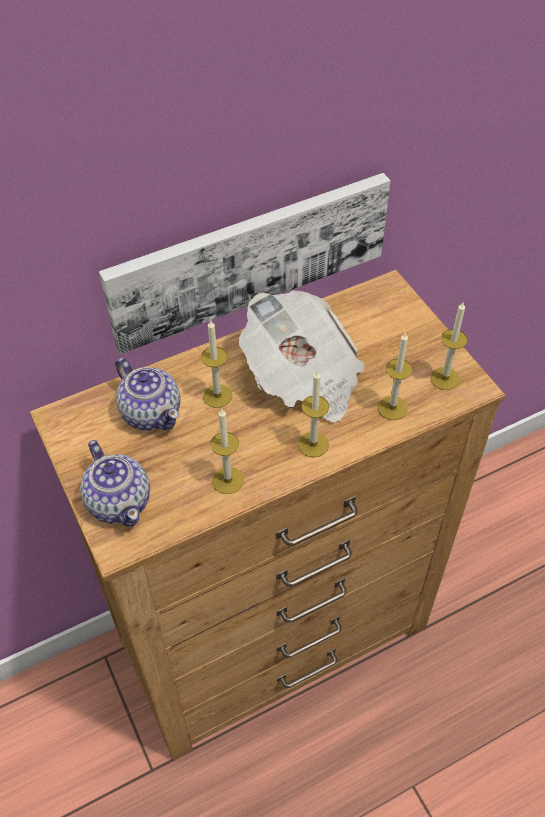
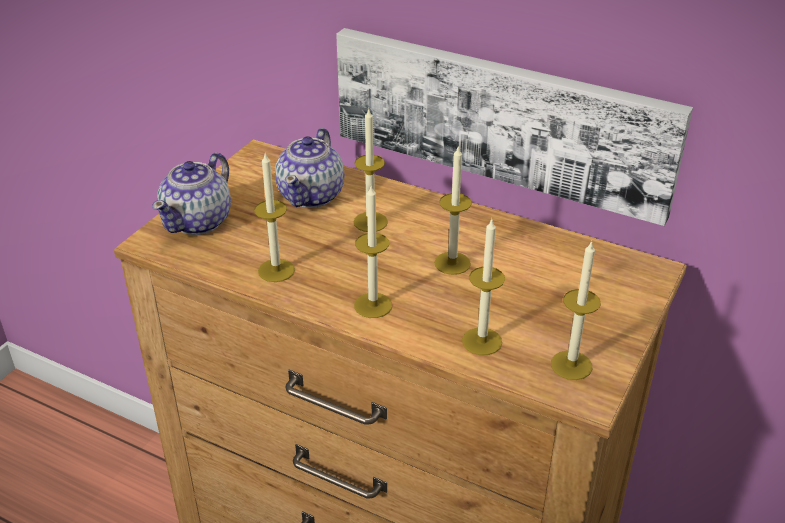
camera: 55 degrees right, 15 degrees down
(303, 377) = (452, 263): newspaper -> candle

